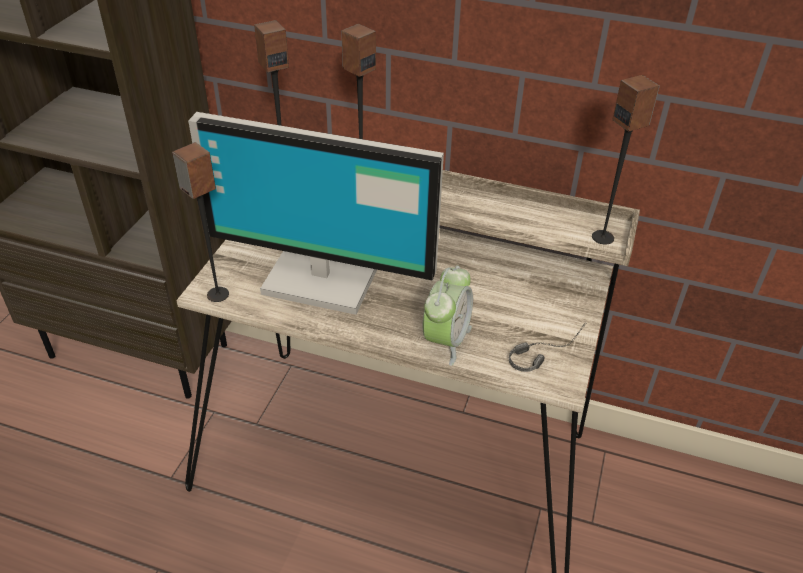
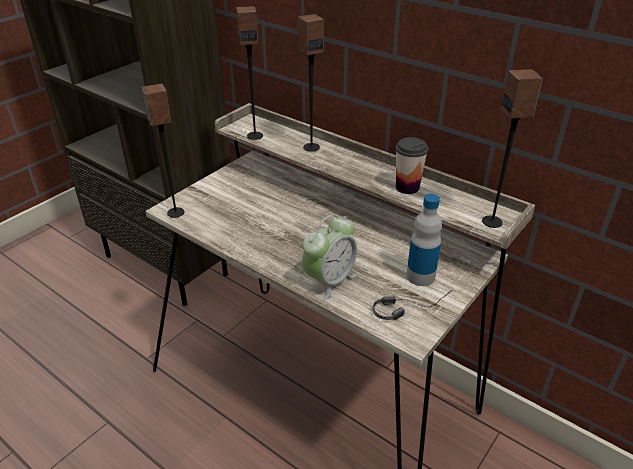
camera: 20 degrees right, 5 degrees down
(322, 277) = (259, 215): monitor -> none
(496, 213) = (407, 187): none -> cup
(538, 312) = (420, 276): none -> bottle

